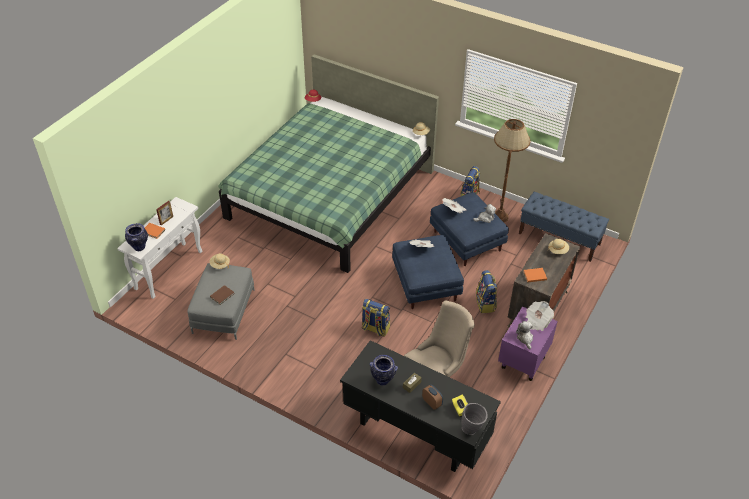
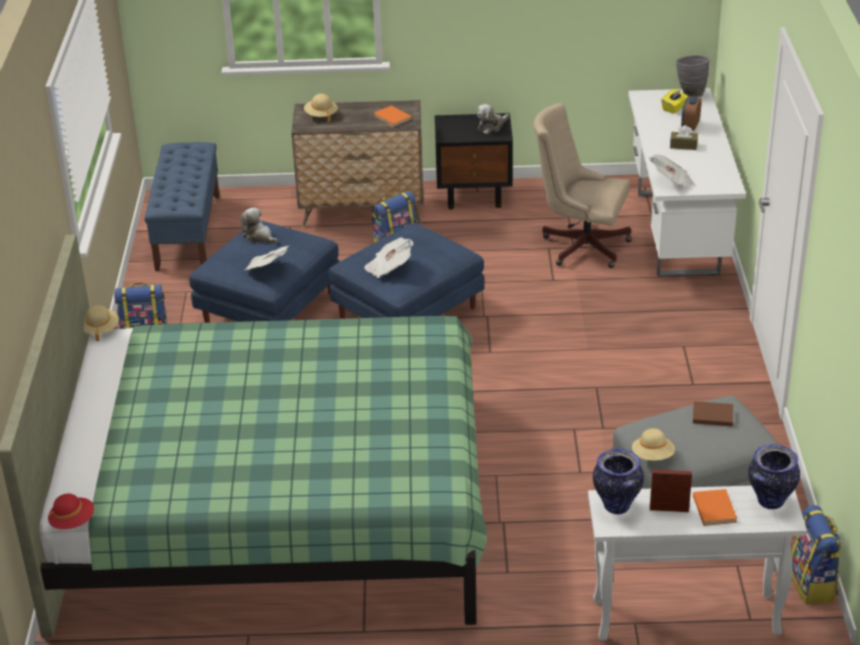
camera: 120 degrees left, 10 degrees down
(375, 328) = (549, 325): backpack -> backpack (813, 584)
(383, 380) = (704, 165): vase -> vase (616, 506)
(415, 432) = (678, 233): black desk -> white desk
(500, 217) = (177, 297): brown floor lamp -> none
(523, 362) = (475, 195): purple nightstand -> black nightstand
(537, 321) = (451, 127): newspaper -> newspaper (672, 182)

